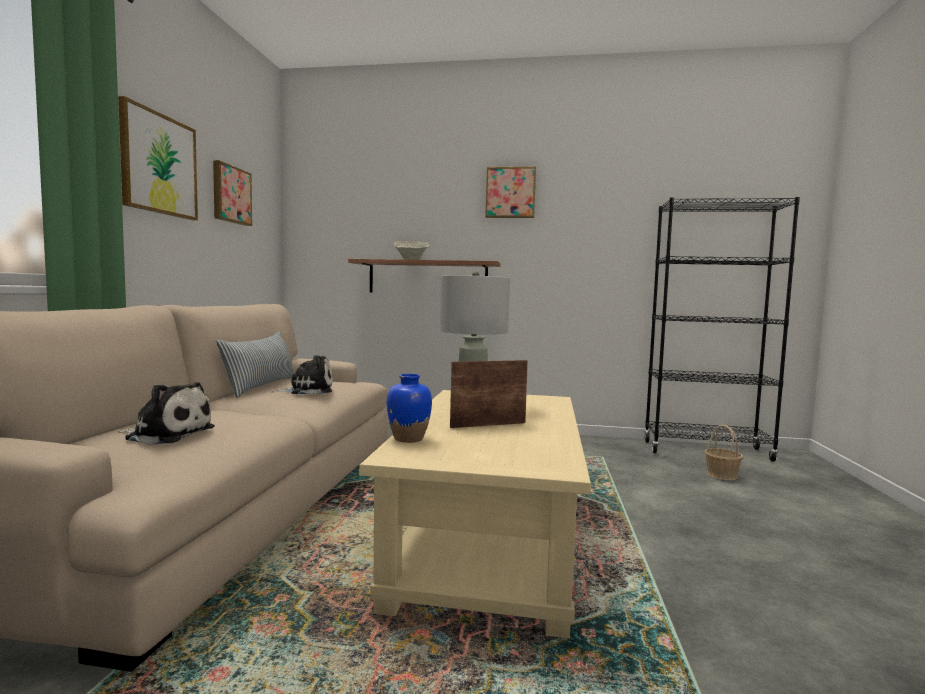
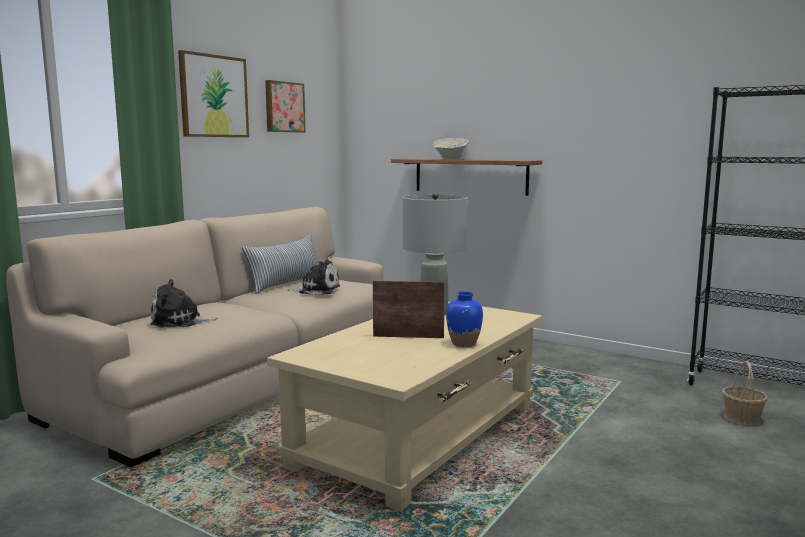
camera: 25 degrees right, 5 degrees up
(167, 434) = (180, 321): plush toy -> plush toy turned 135 degrees clockwise
(409, 439) = (327, 342): blue vase -> blue vase (464, 344)
(510, 193) = (553, 82): picture -> none

